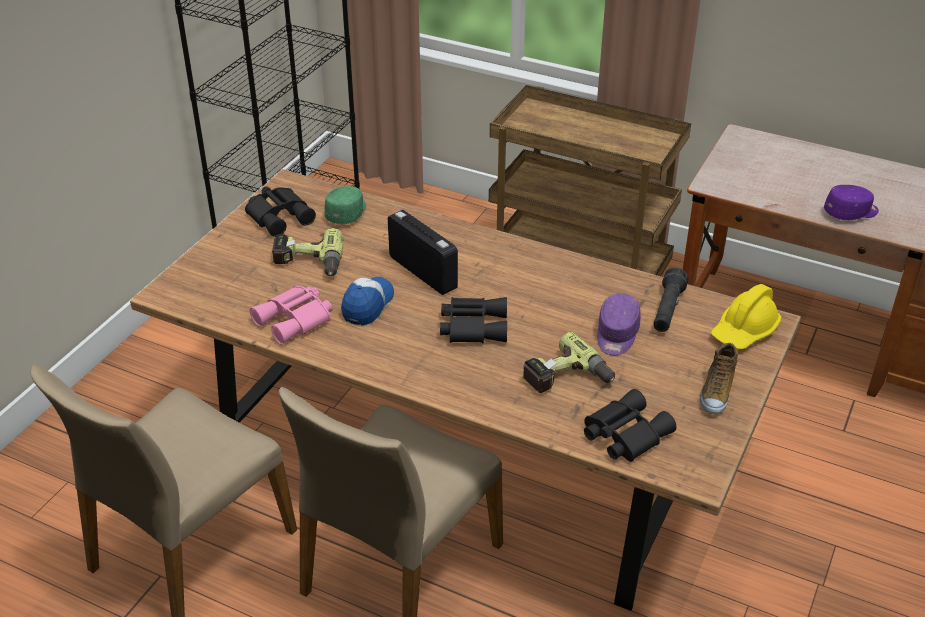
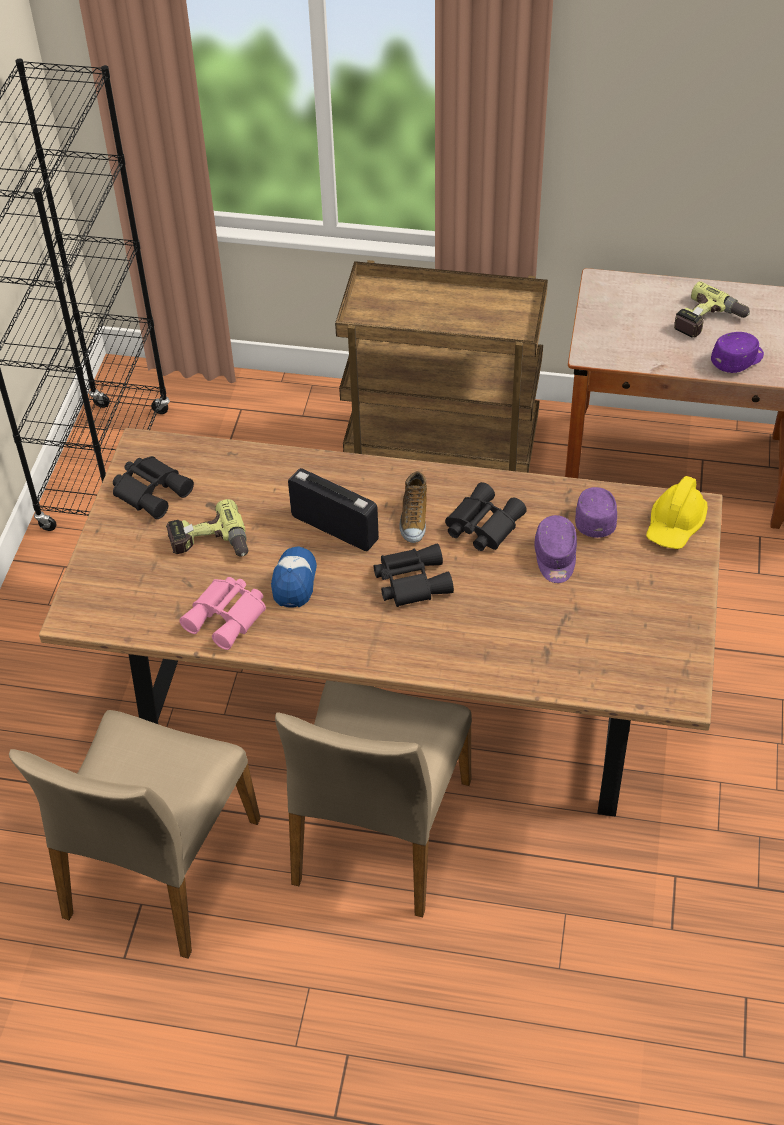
camera: 15 degrees left, 10 degrees up
(347, 213) = (223, 470): green cap -> none
(567, 379) = (526, 620): power drill -> power drill (708, 321)
(623, 433) = (599, 668): black binoculars -> black binoculars (481, 525)
(667, 310) = (594, 518): black flashlight -> purple cap
(716, 391) = (669, 600): shoe -> shoe (413, 518)

